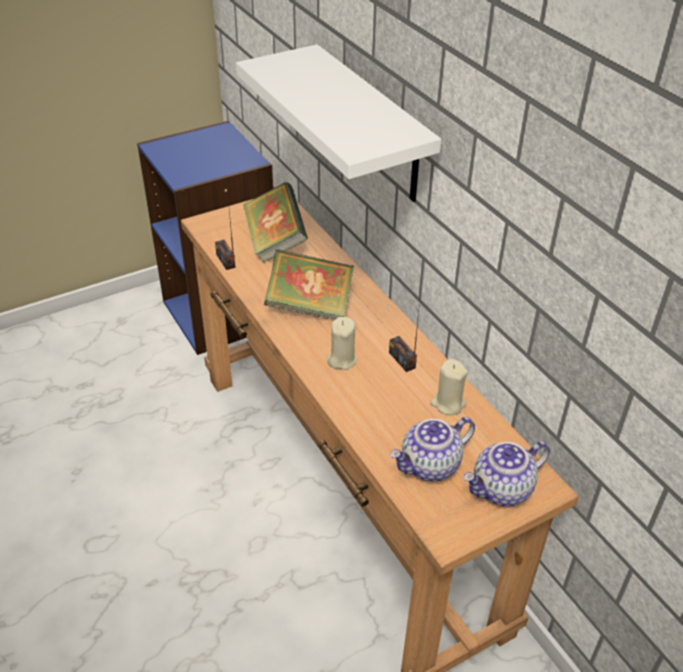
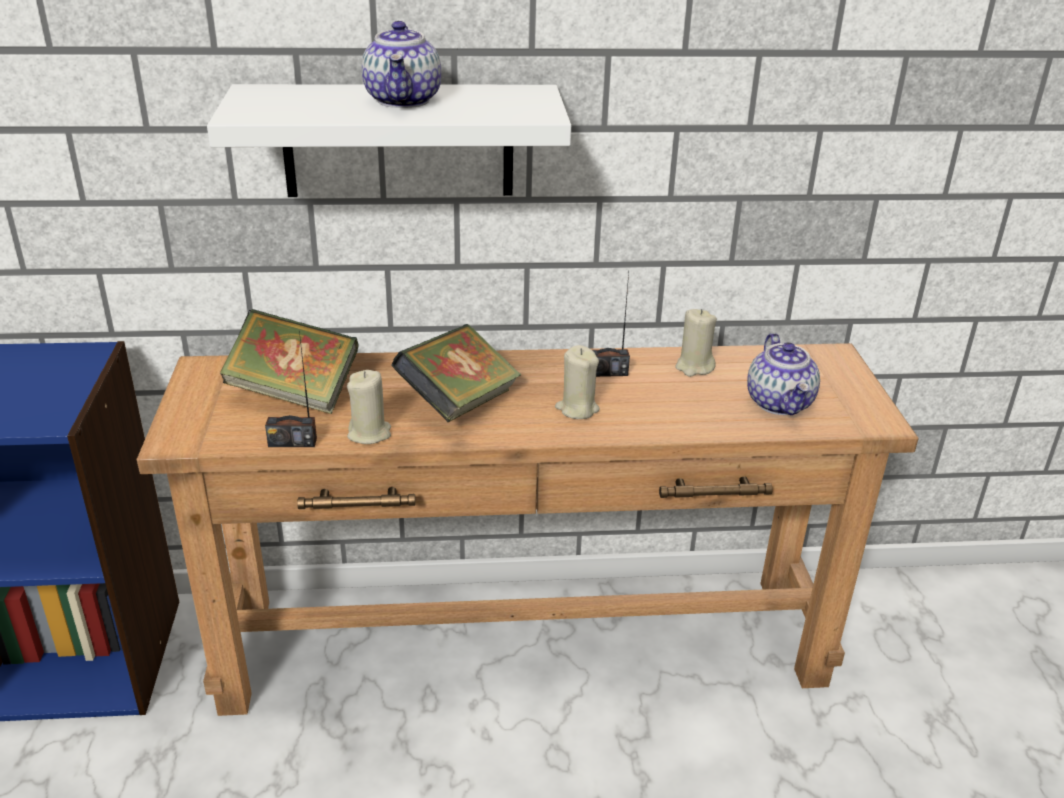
camera: 65 degrees left, 10 degrees down
(252, 284) = (369, 433): none -> beige candle
(502, 490) = (830, 375): teapot -> teapot (404, 101)

